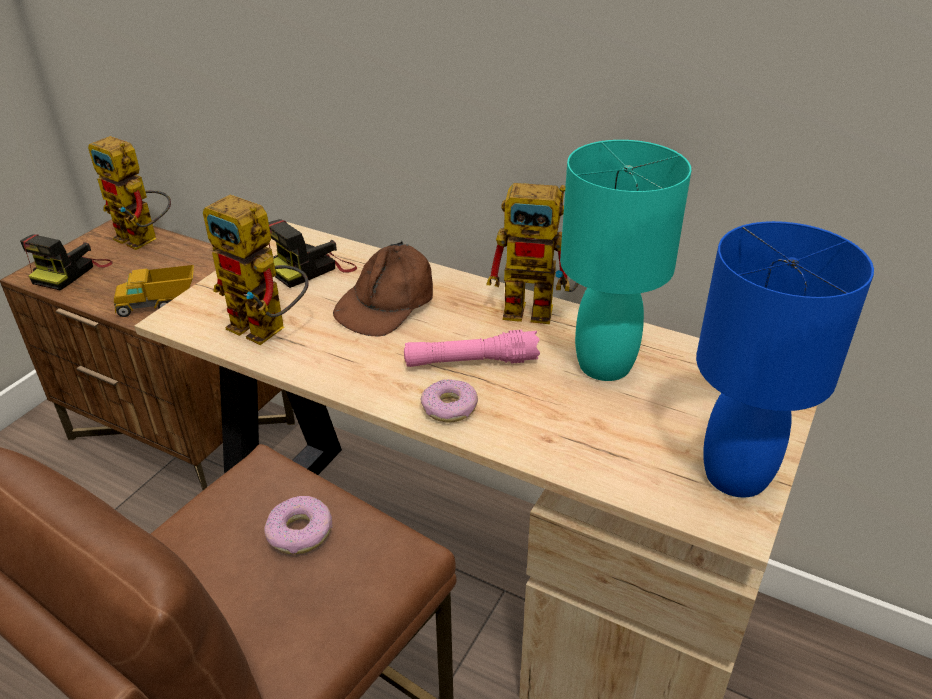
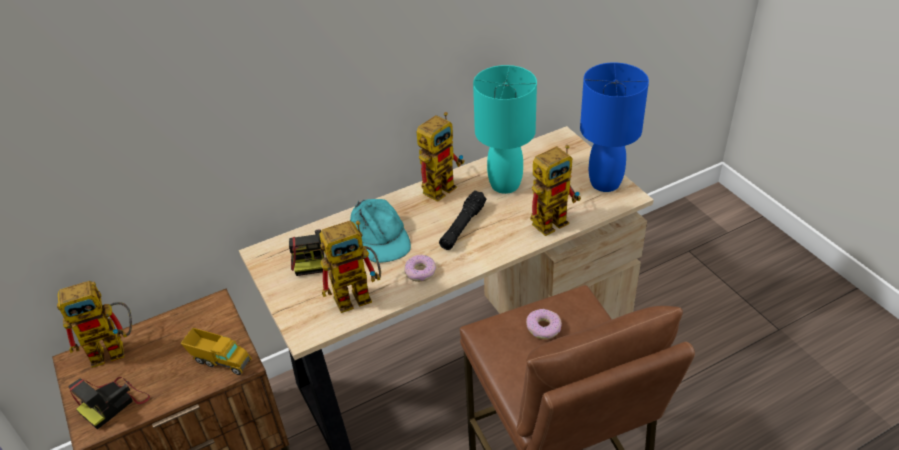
camera: 55 degrees left, 5 degrees up
(71, 272) = (114, 403): camera -> camera turned 75 degrees clockwise
(159, 306) = (220, 361): toy truck -> toy truck turned 90 degrees counterclockwise
(387, 302) = (379, 237): brown cap -> turquoise cap
(449, 408) = (492, 248): donut -> donut (420, 272)
(471, 362) = (462, 226): pink flashlight -> black flashlight
(578, 448) = (554, 219): none -> toy robot

